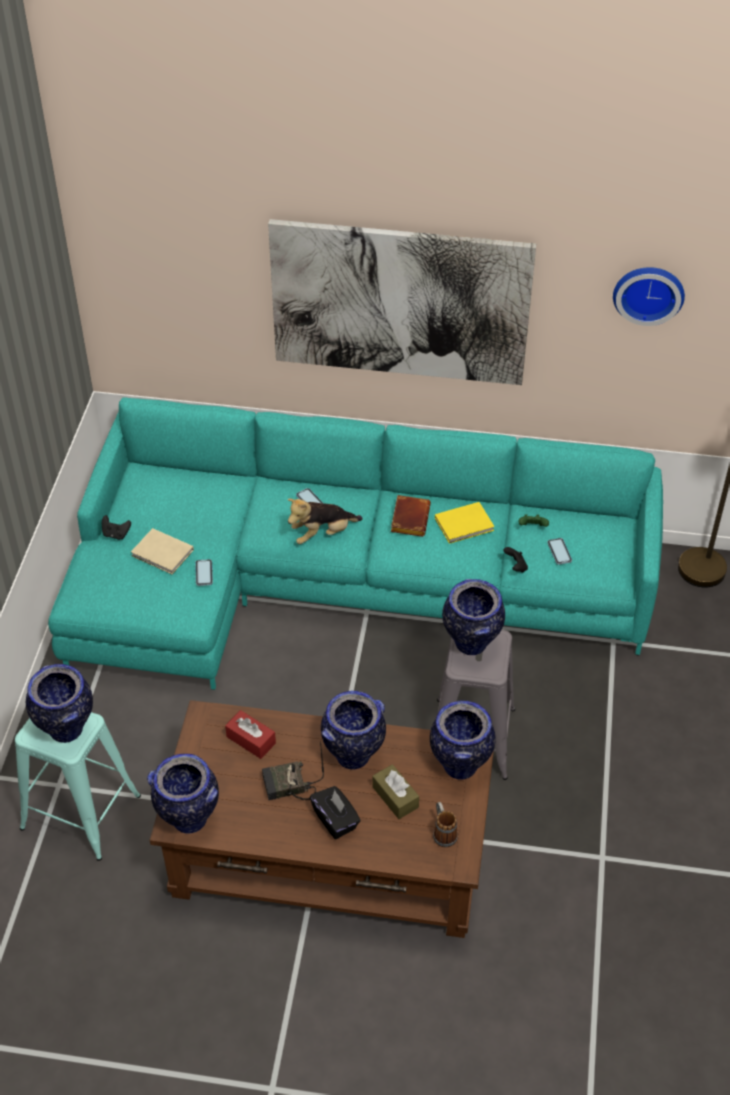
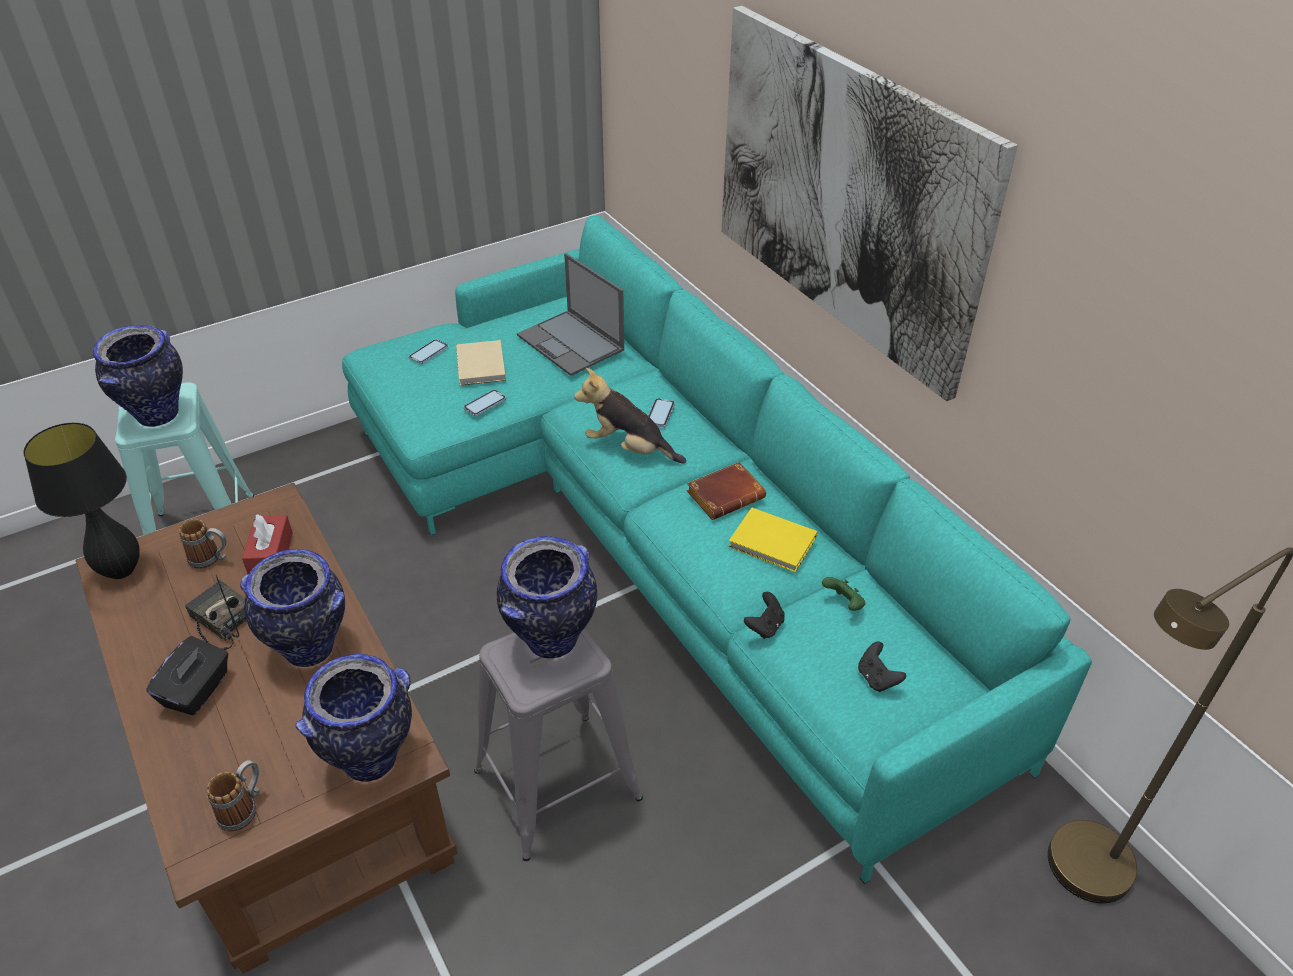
camera: 50 degrees right, 5 degrees down
(116, 534) = (476, 329): black game controller -> black game controller (877, 678)
(188, 819) = (121, 571): vase -> black table lamp
(192, 498) = (571, 343): none -> laptop
(224, 770) = (211, 559): none -> mug
(395, 797) = (272, 725): brown tissue box -> none
(559, 552) = (836, 652): phone -> phone (428, 353)
(648, 292) = (1162, 314): wall clock -> none

